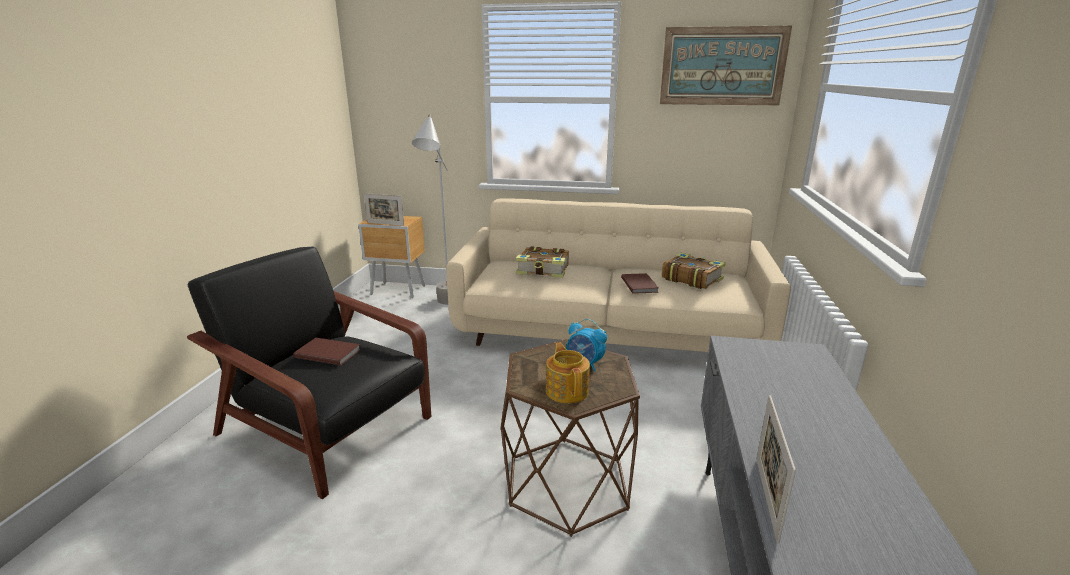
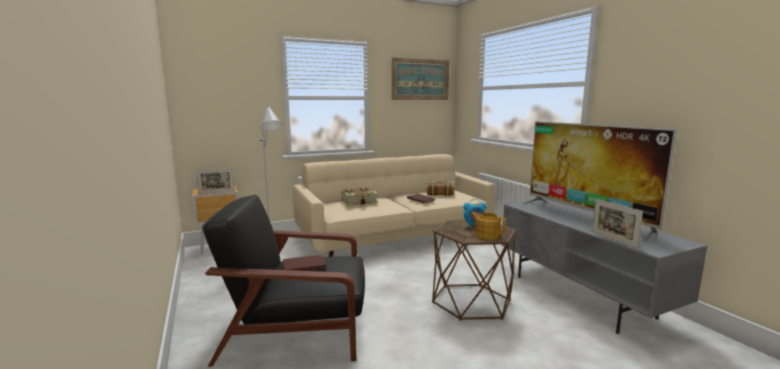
camera: 35 degrees left, 10 degrees down
(820, 418) = (585, 217): none -> television

